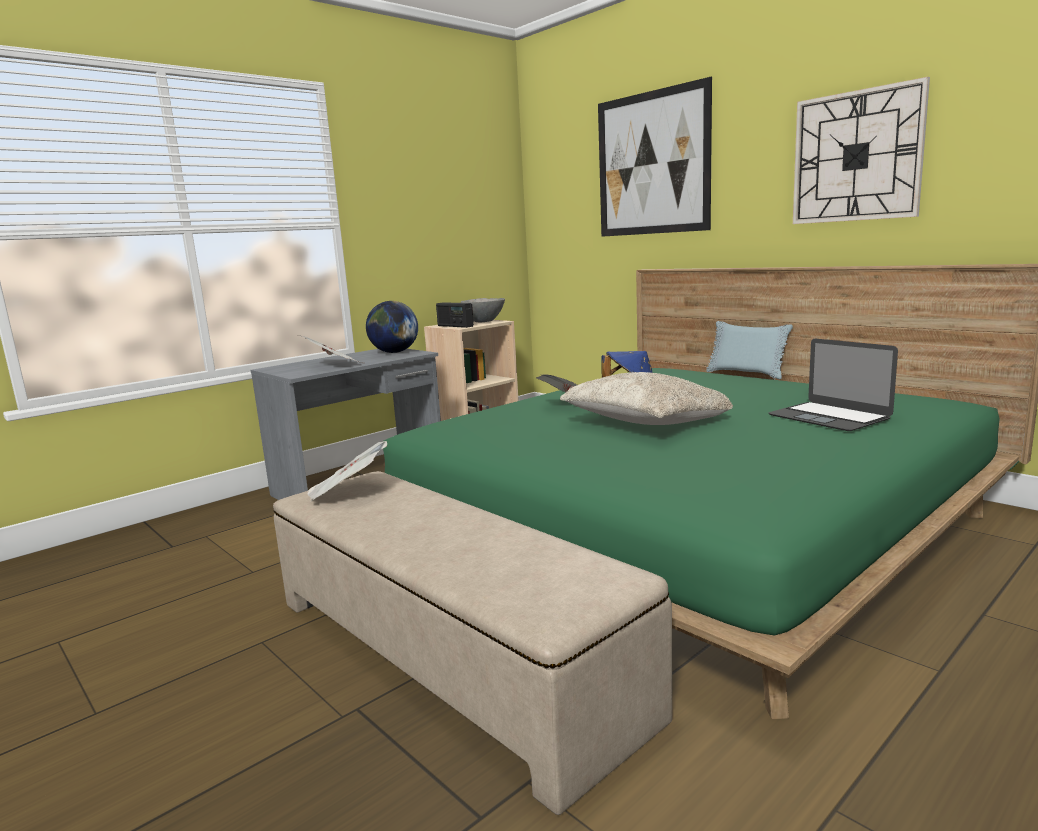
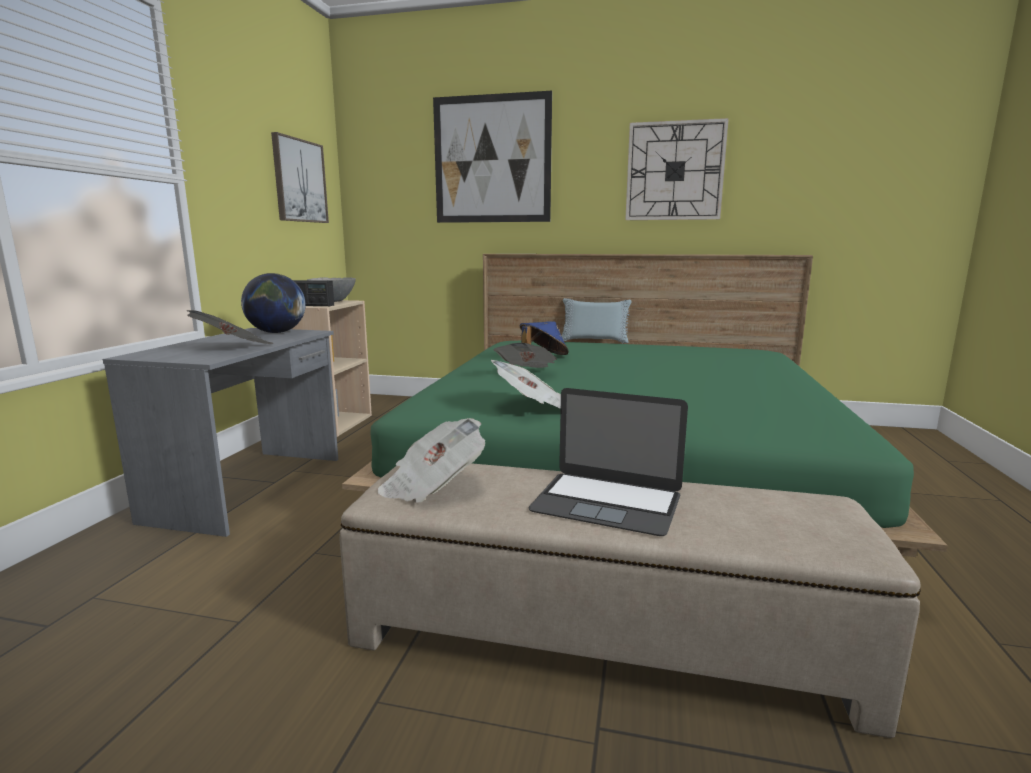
camera: 35 degrees left, 0 degrees up
(468, 207) = (299, 181): none -> picture
(503, 439) = (532, 406): none -> newspaper
(647, 423) = (621, 380): beige pillow -> none
(829, 417) = (729, 364): laptop -> laptop (607, 502)

